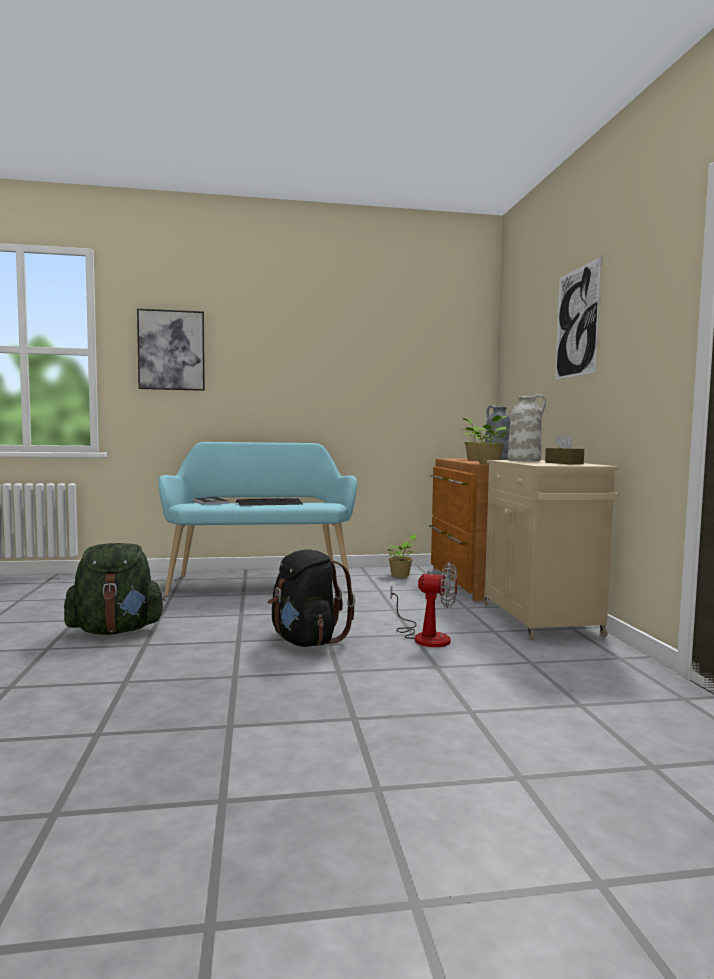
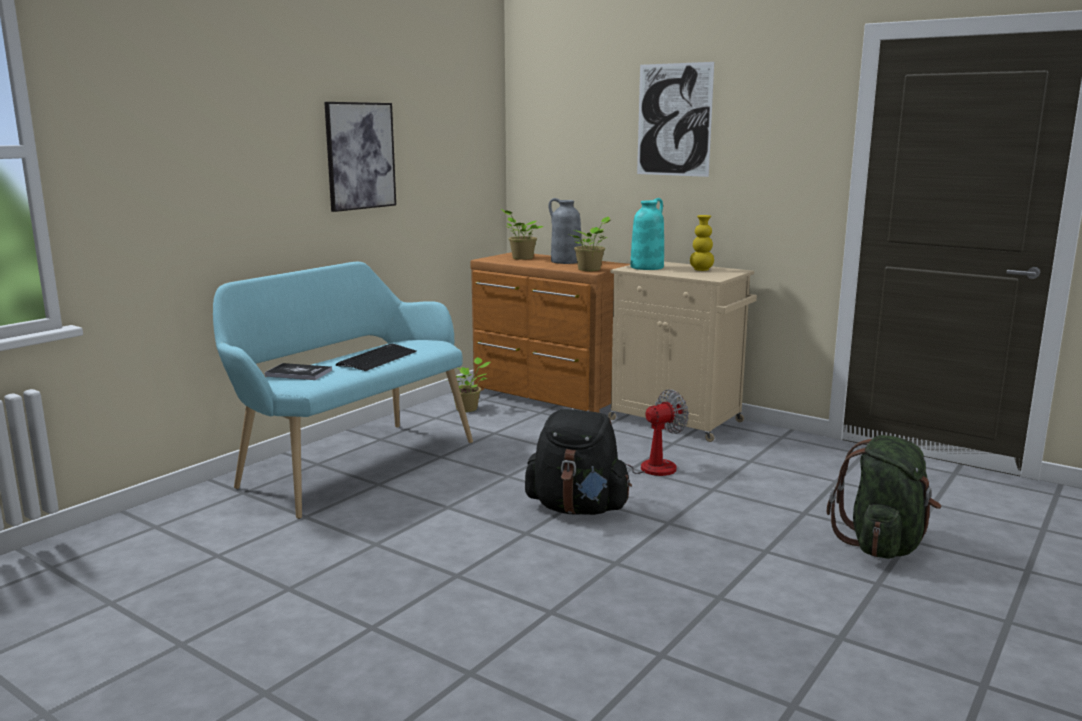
camera: 45 degrees left, 10 degrees up
(116, 630) = (379, 577): green backpack -> green backpack (883, 545)
(171, 350) = (158, 140): picture -> picture (360, 156)
(524, 460) = (647, 267): white vase -> turquoise vase
(564, 463) = (701, 270): brown tissue box -> yellow vase

